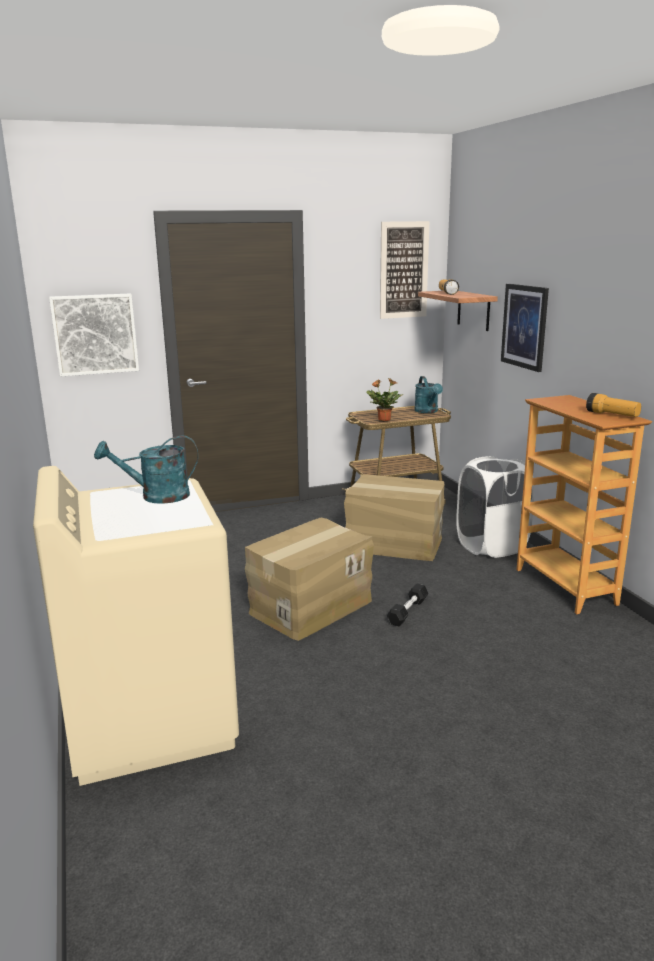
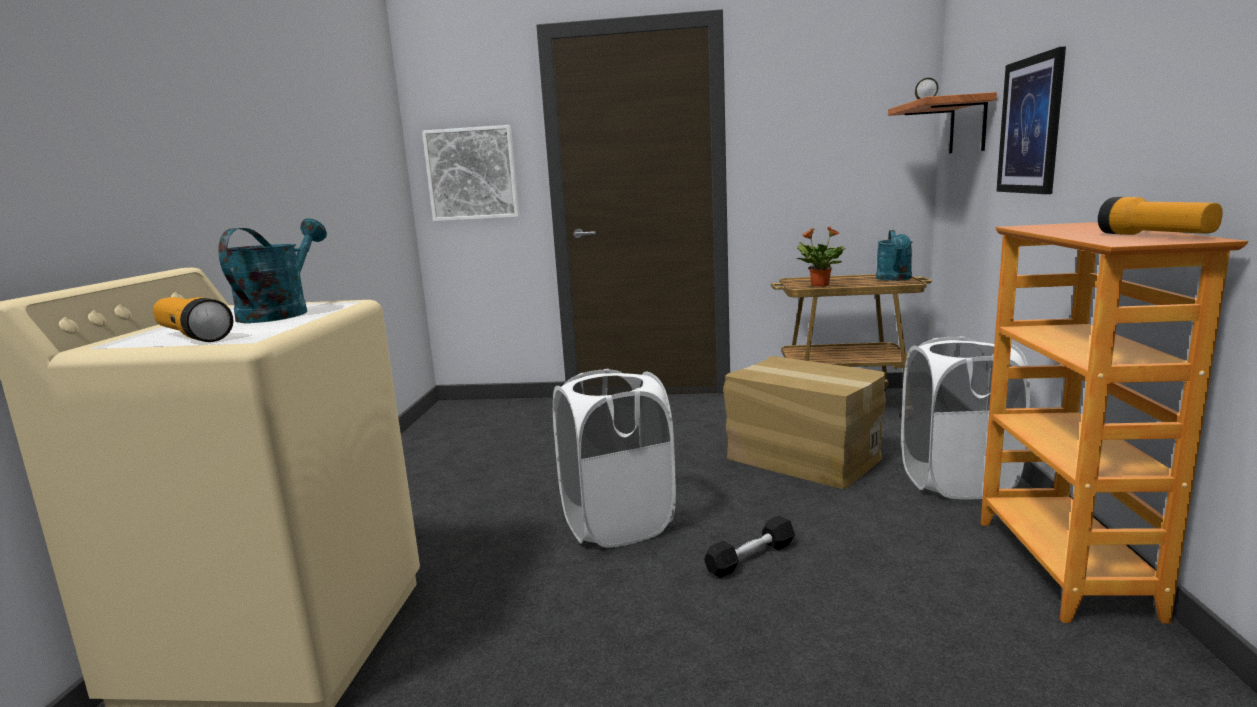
camera: 25 degrees right, 5 degrees down
(151, 523) = (194, 336): none -> flashlight
(156, 496) = (281, 313): turquoise watering can -> turquoise watering can turned 90 degrees clockwise
(310, 606) = (617, 524): cardboard box -> white laundry basket
(404, 270) = (871, 83): picture -> none

